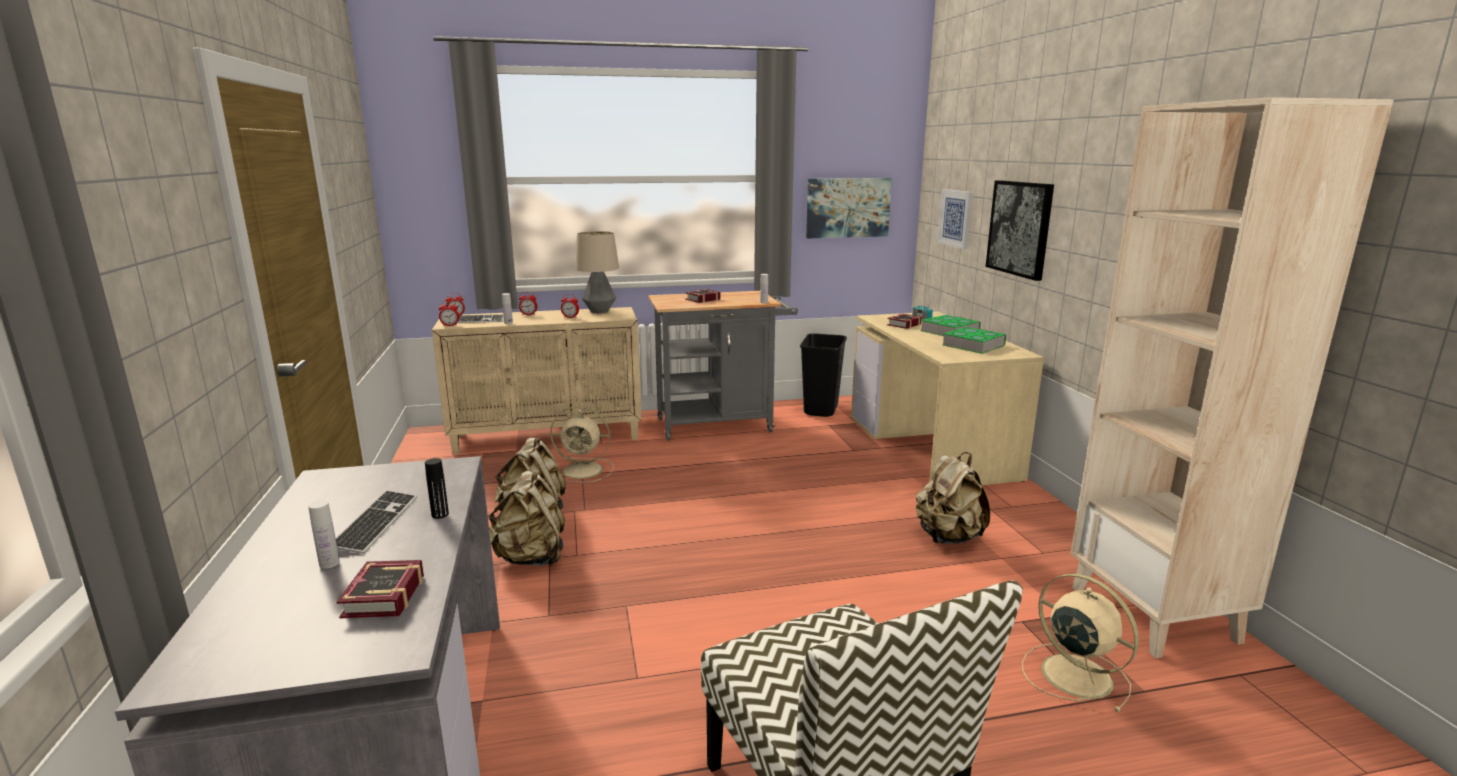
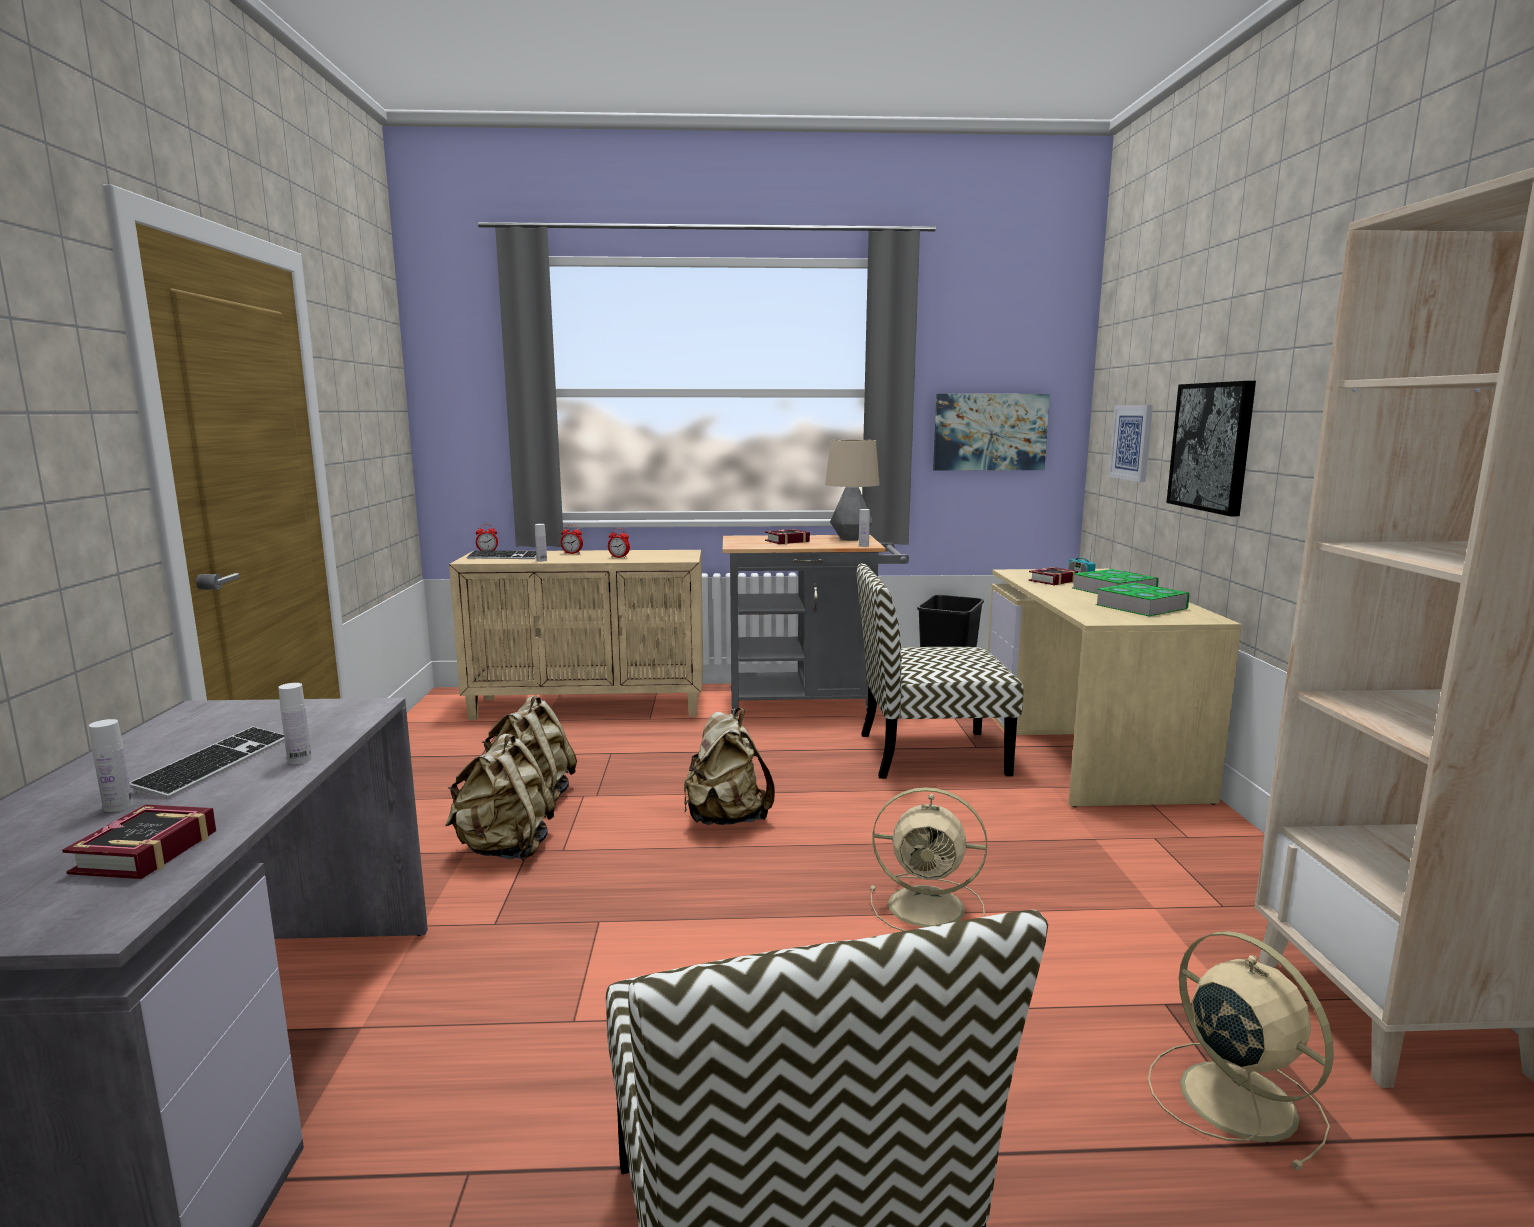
camera: 10 degrees right, 5 degrees down
(440, 514) = (299, 760): black bottle -> white bottle
(450, 325) = (473, 560): alarm clock -> none
(584, 470) = (616, 748): beige fan -> beige fan (930, 907)
(599, 311) = (658, 552): table lamp -> table lamp (851, 539)
(822, 458) = (929, 754): none -> chair
(948, 537) = (1080, 871): beige backpack -> beige backpack (726, 819)

